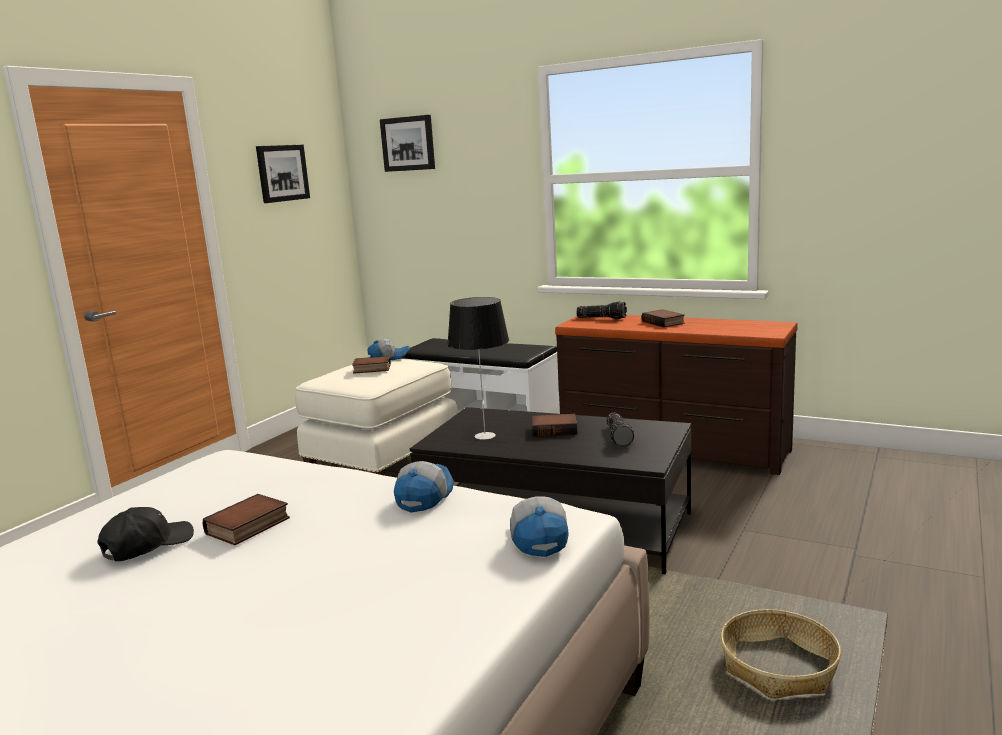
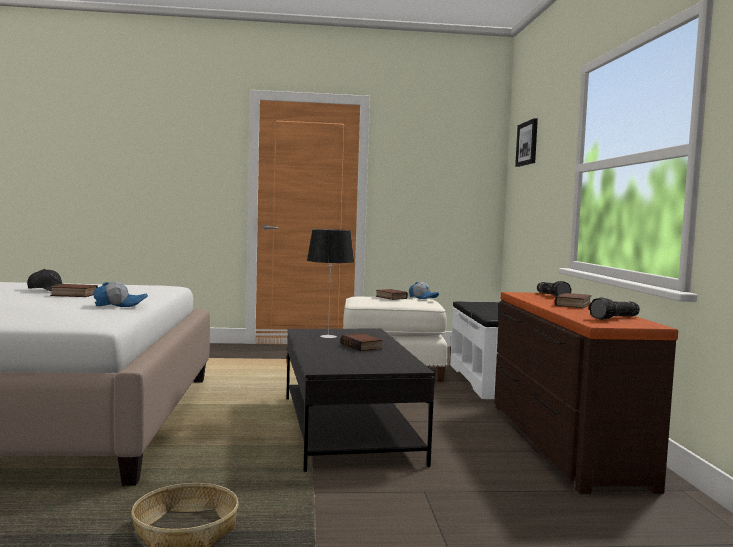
camera: 55 degrees right, 10 degrees down
(282, 173) = (435, 162): picture -> none
(537, 537) = (59, 318): cap -> none
(620, 437) = (369, 359): flashlight -> flashlight (615, 318)

